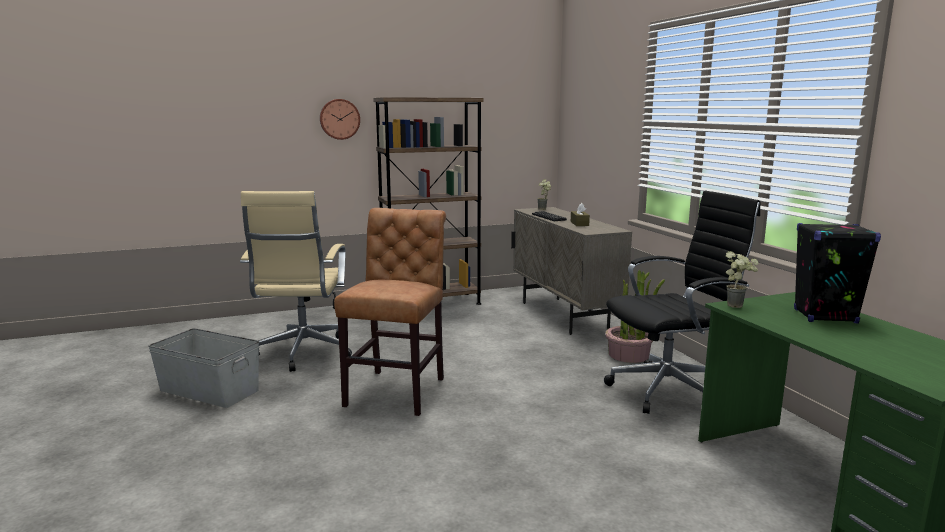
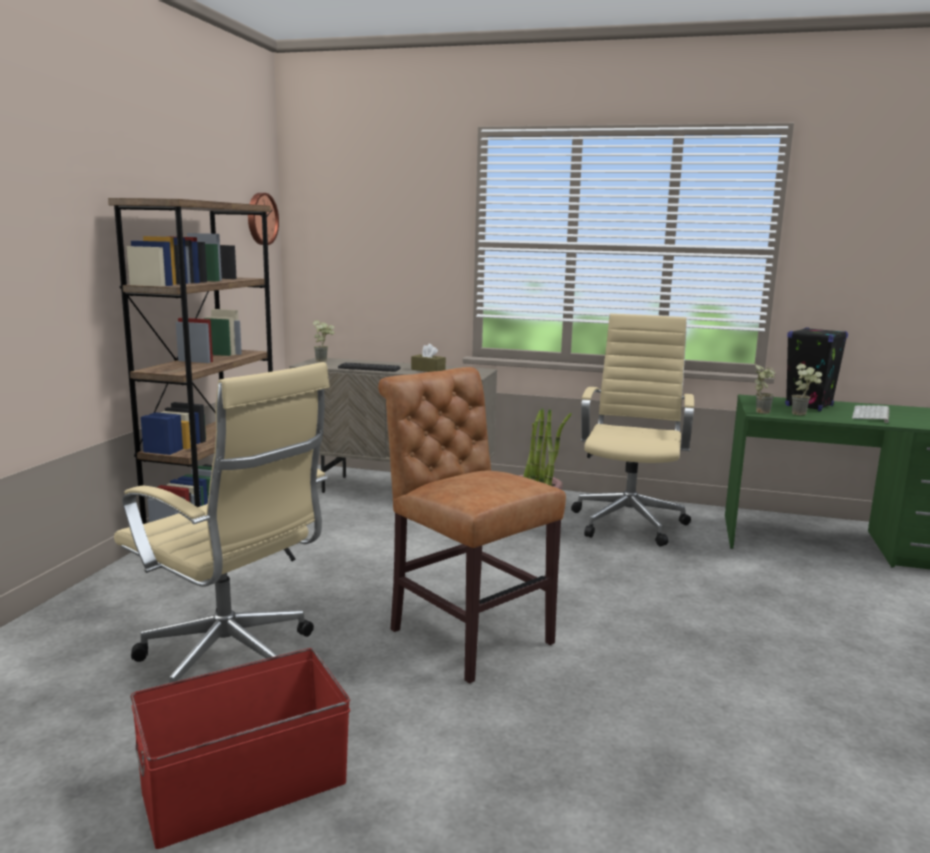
camera: 55 degrees left, 0 degrees up
(209, 390) = (244, 786): grey storage box -> red storage box
(339, 119) = (57, 235): wall clock -> wall clock (261, 219)
(670, 390) = (629, 521): black office chair -> beige office chair
(771, 318) = (803, 414): none -> potted plant
(864, 341) = (872, 414): none -> keyboard

